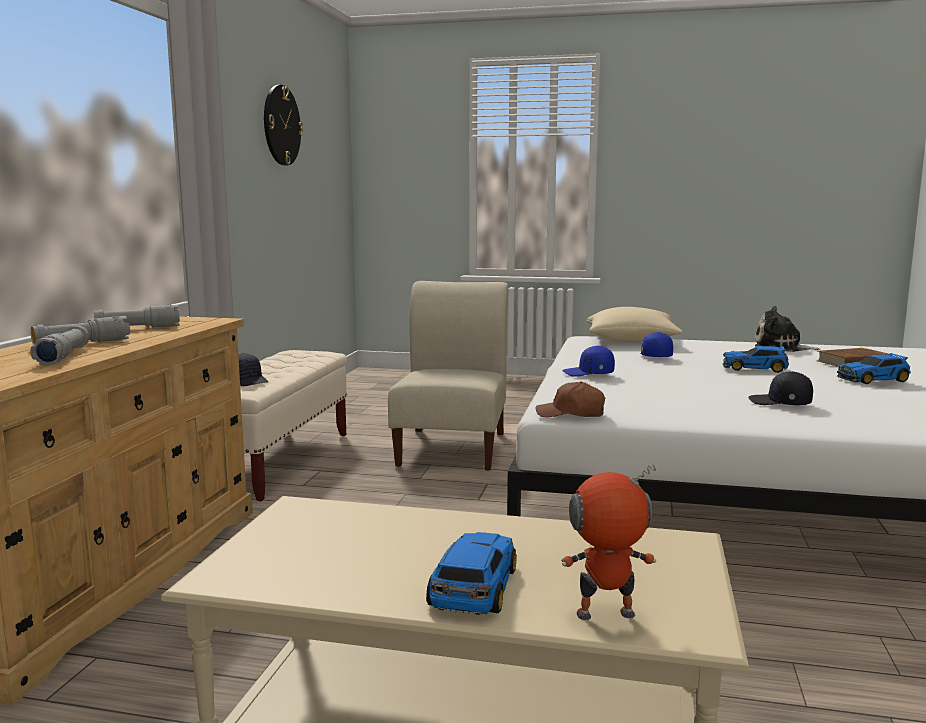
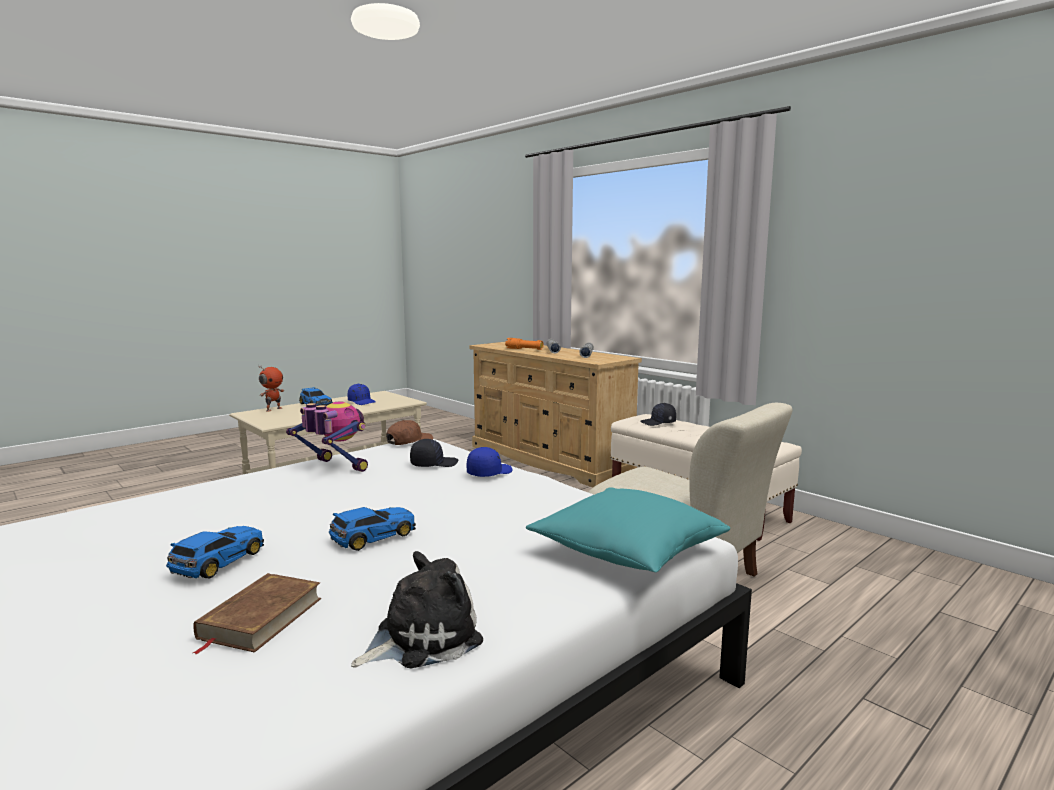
camera: 125 degrees right, 0 degrees up
(64, 357) = (524, 349): grey flashlight -> orange flashlight
(281, 125) = (957, 205): wall clock -> none
(631, 340) = (627, 551): beige pillow -> turquoise pillow
(655, 356) = (514, 524): blue cap -> blue cap (362, 402)
(710, 412) = (334, 468): none -> toy robot
(780, 403) = (294, 491): black cap -> black cap (433, 464)

